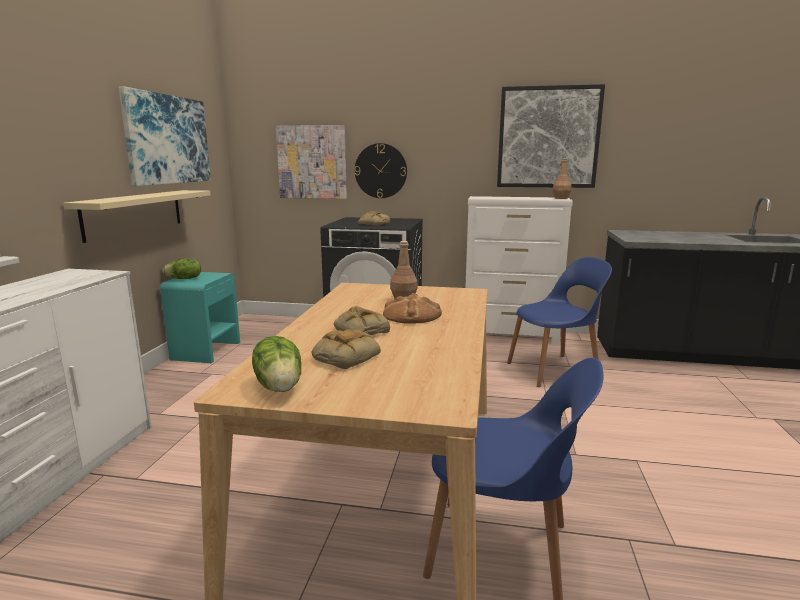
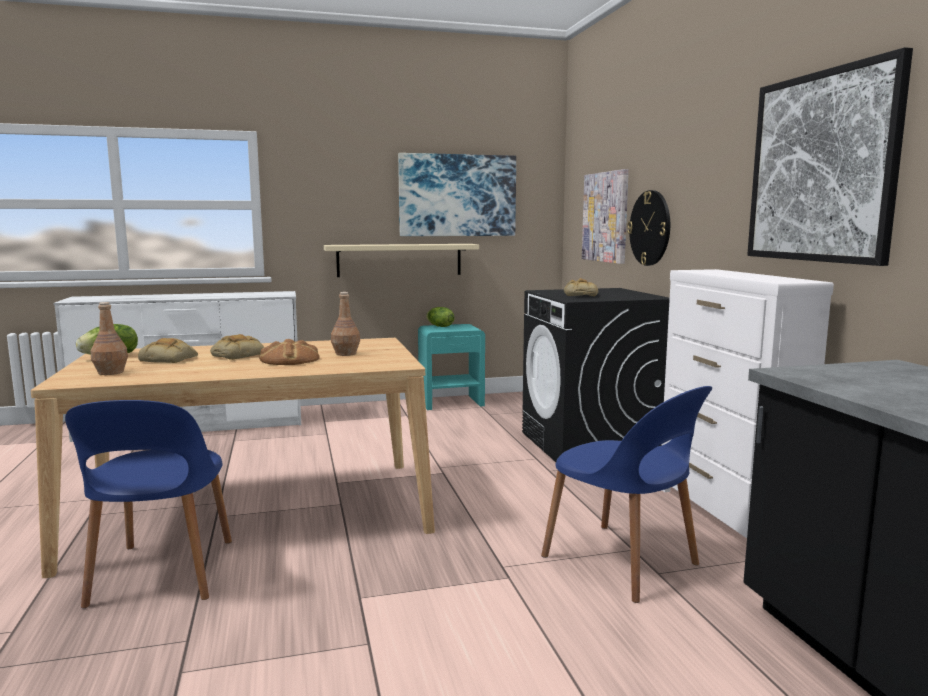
camera: 65 degrees right, 5 degrees down
(561, 198) = (792, 281): brown bottle -> brown bottle (111, 372)

